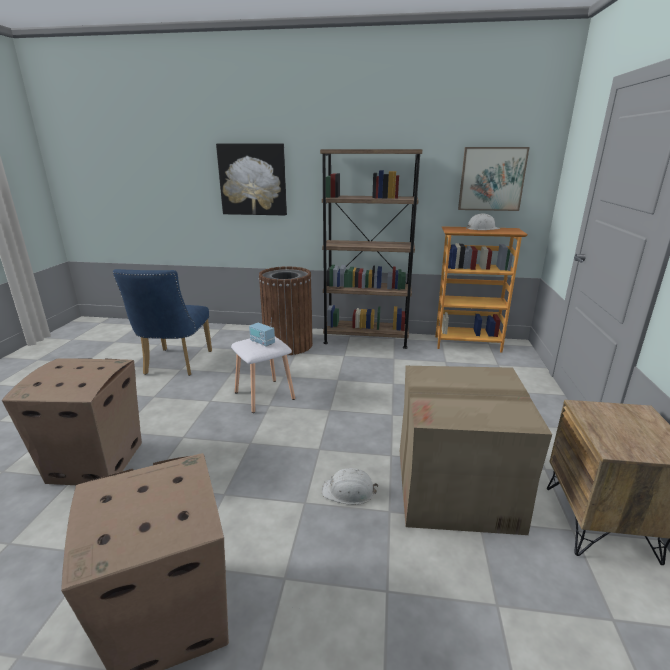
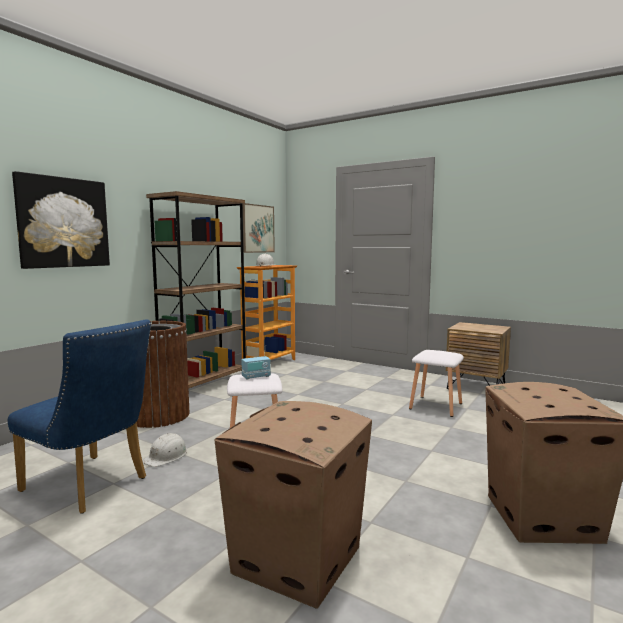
camera: 65 degrees left, 15 degrees down
(349, 491) = (425, 434): white hard hat -> white hard hat (166, 456)
(457, 488) = (436, 406): cardboard box -> white stool

